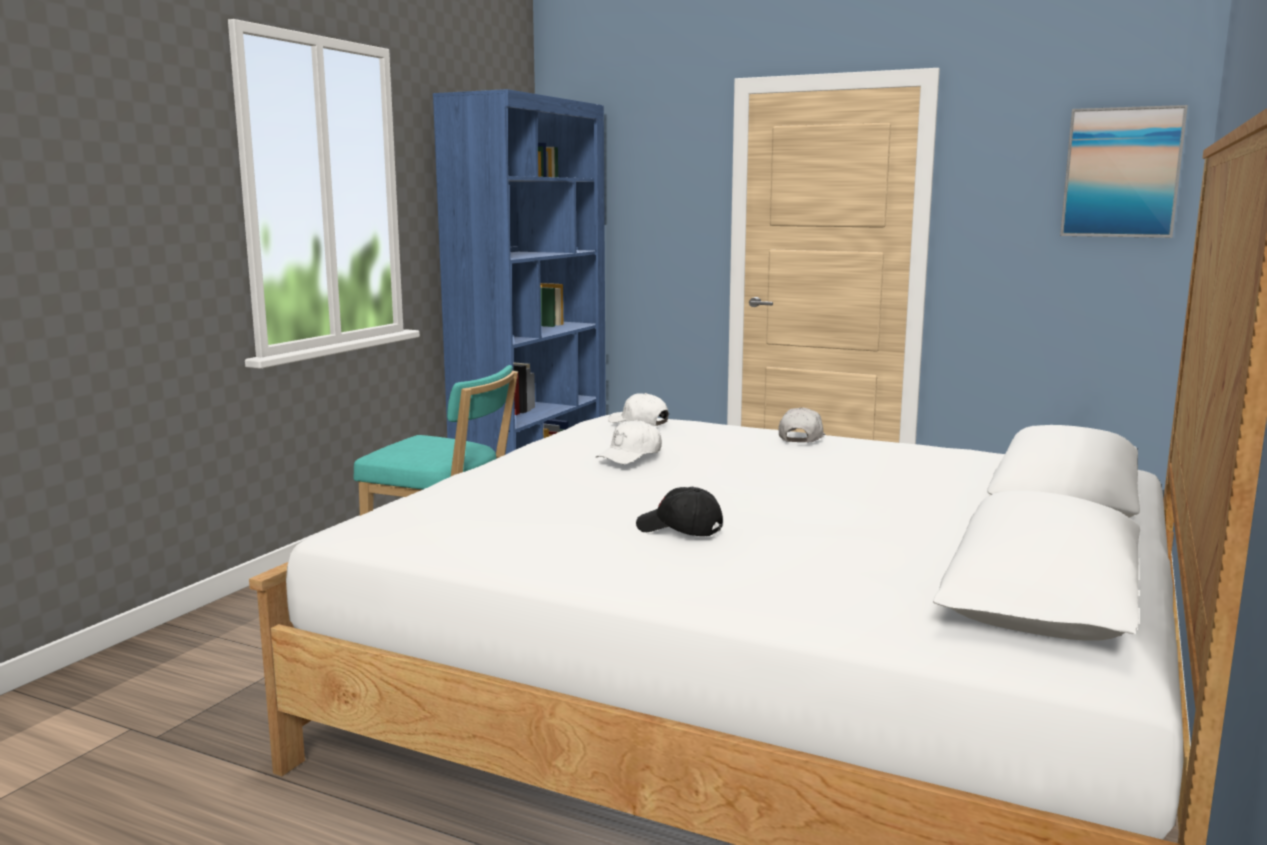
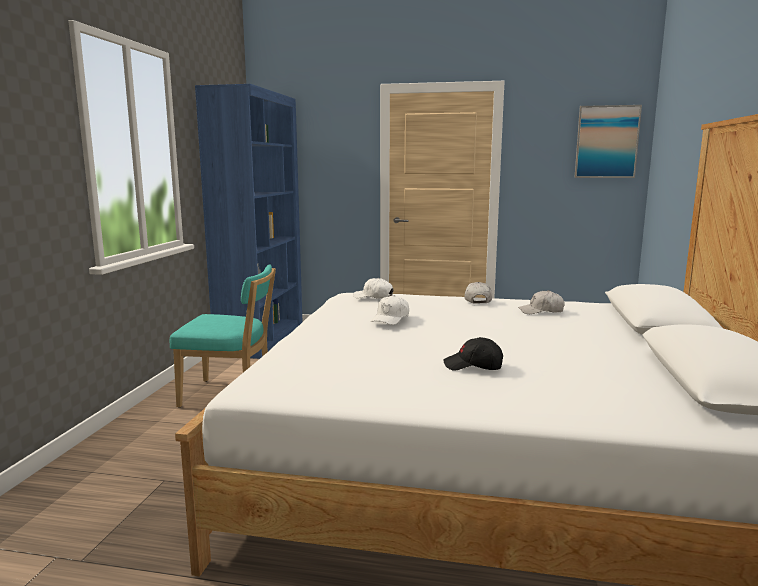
camera: 15 degrees left, 0 degrees up
(887, 461) = (541, 311): none -> white cap

